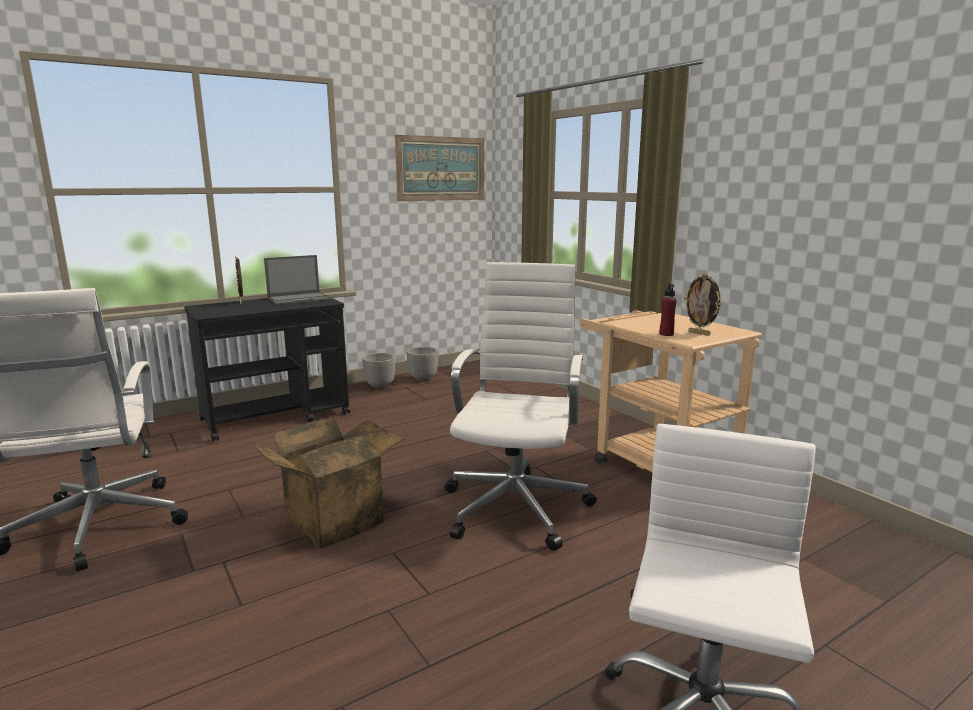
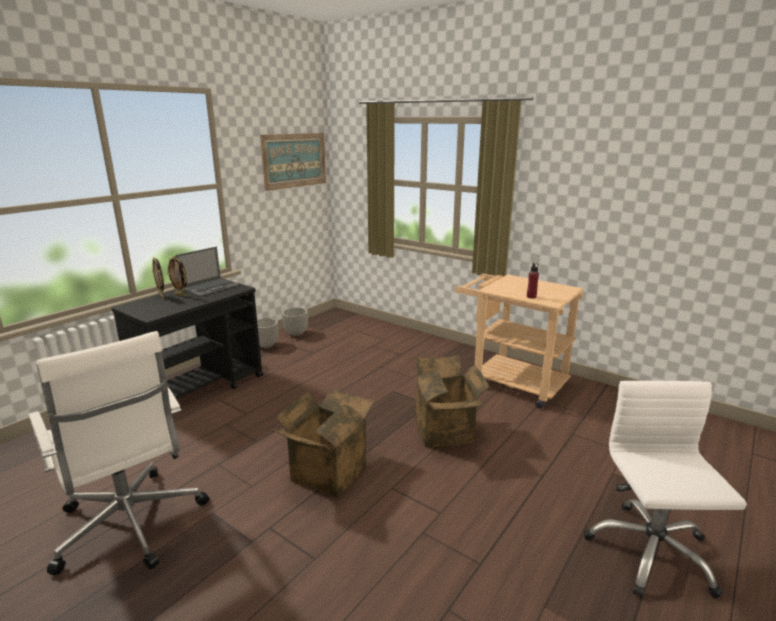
camera: 20 degrees left, 5 degrees up
(517, 506) = (447, 431): white office chair -> cardboard box
(699, 333) = (549, 293): picture frame -> picture frame (180, 295)

